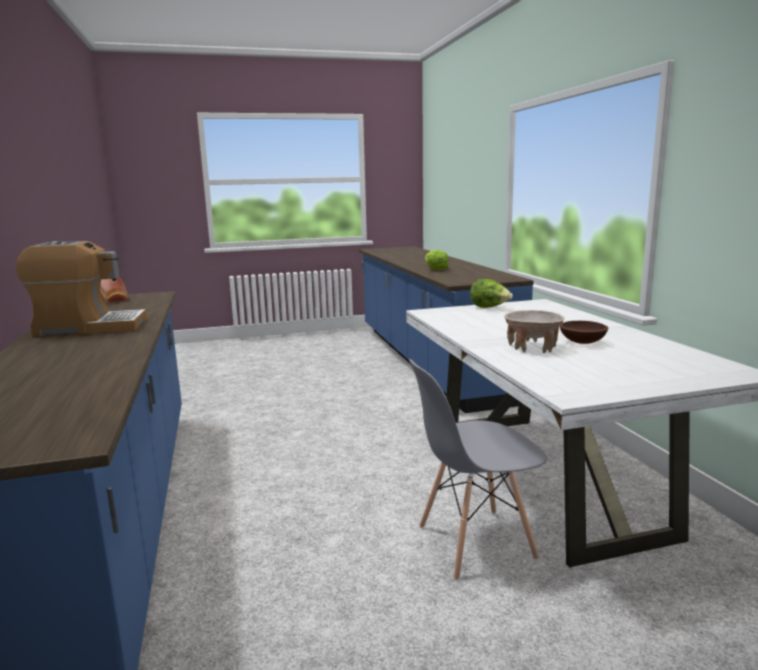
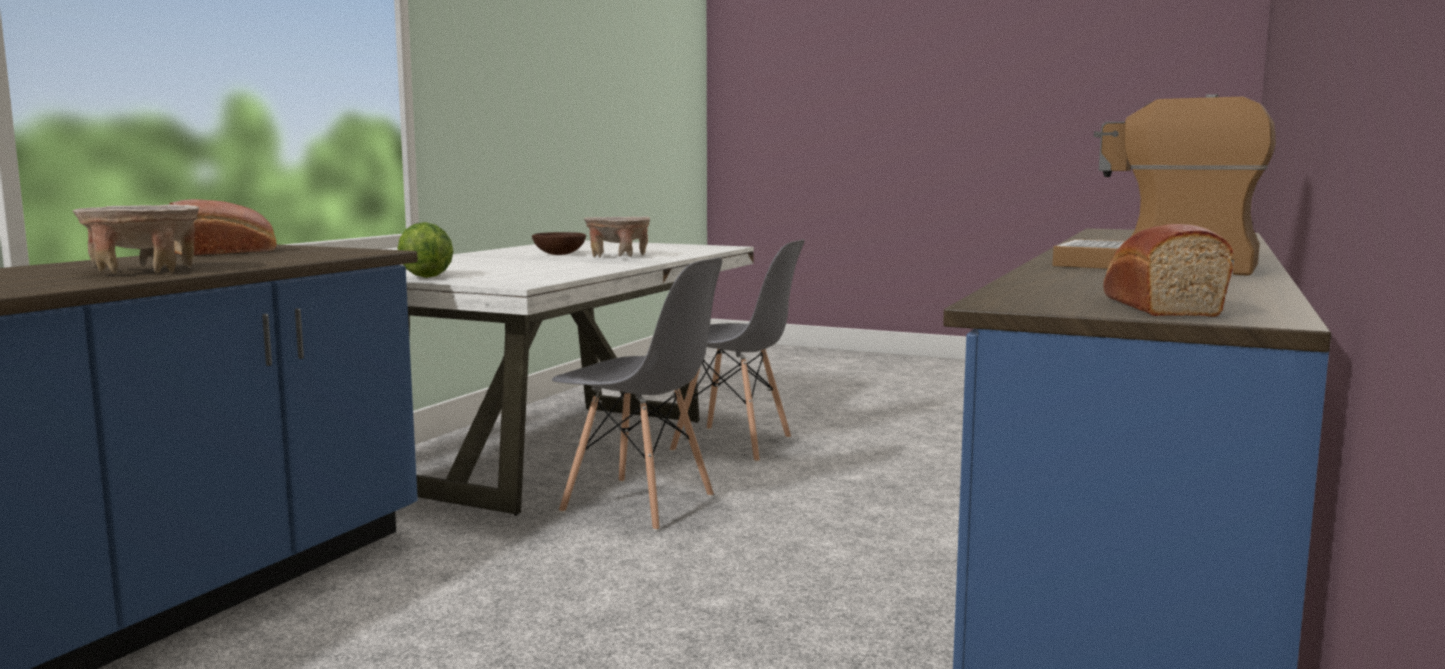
camera: 140 degrees left, 5 degrees down
(411, 460) = (639, 504): none -> grey chair
(435, 269) = (144, 271): lettuce -> beige bowl
(493, 275) = (226, 252): none -> bread

